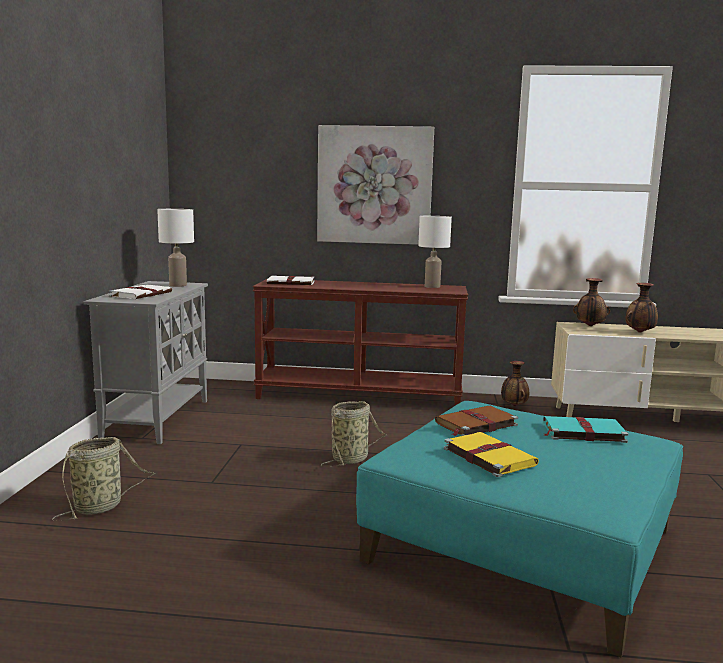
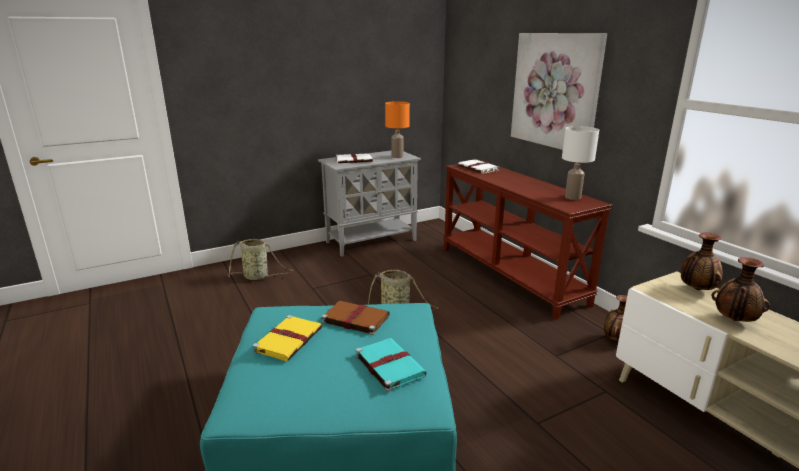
camera: 55 degrees right, 10 degrees up
(178, 285) = (397, 156): white table lamp -> orange table lamp

